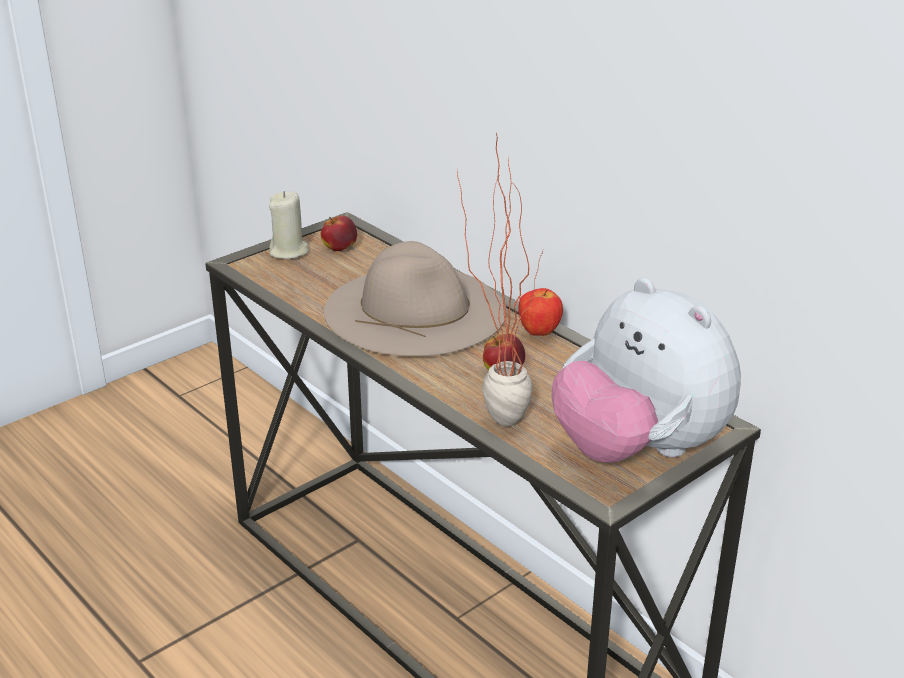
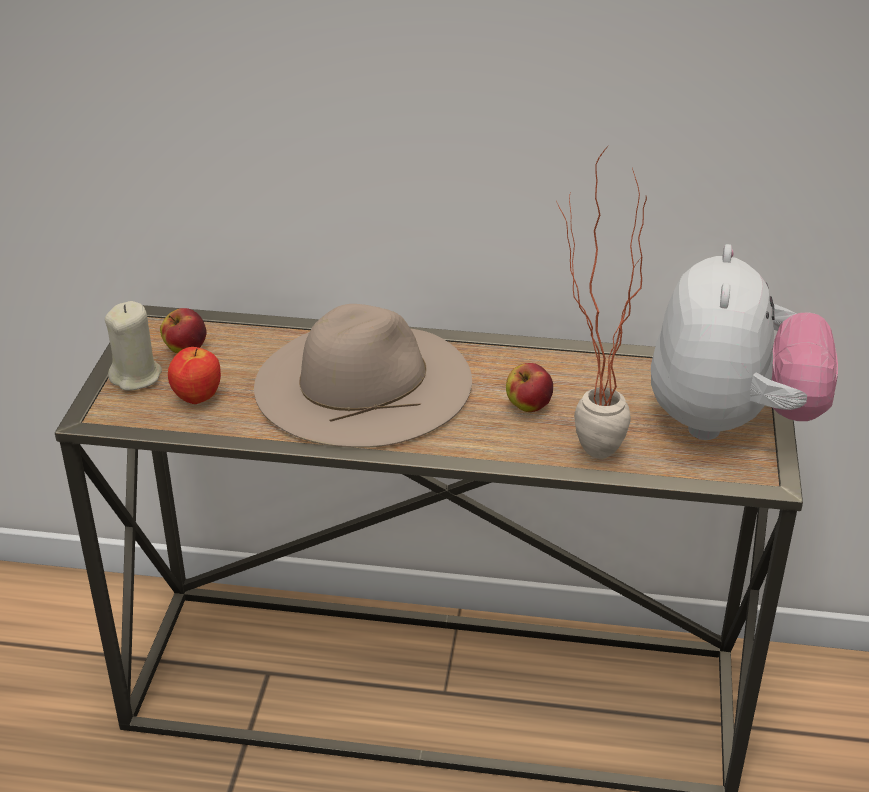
camera: 40 degrees left, 5 degrees up
(539, 332) = (506, 352): apple -> apple (197, 398)
(639, 450) = (730, 422): plush toy -> plush toy turned 90 degrees counterclockwise

